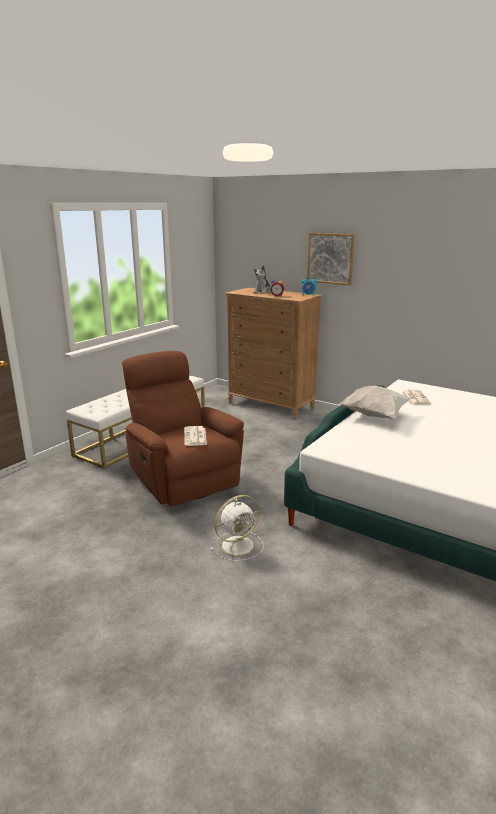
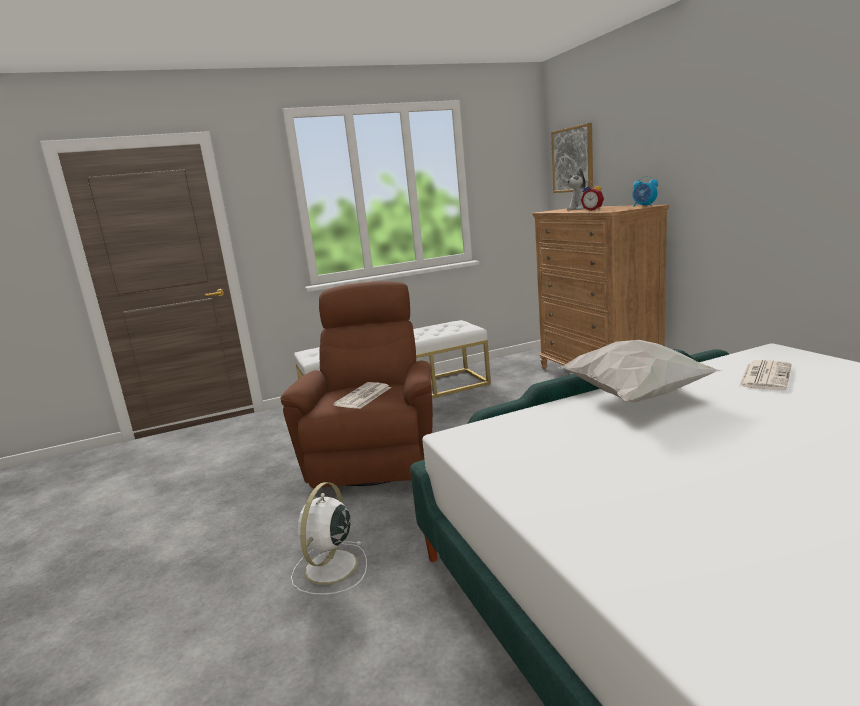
camera: 35 degrees right, 5 degrees down
(239, 545) = (330, 568): white fan -> white fan turned 105 degrees clockwise
(330, 258) = (682, 142): picture -> picture (573, 160)

